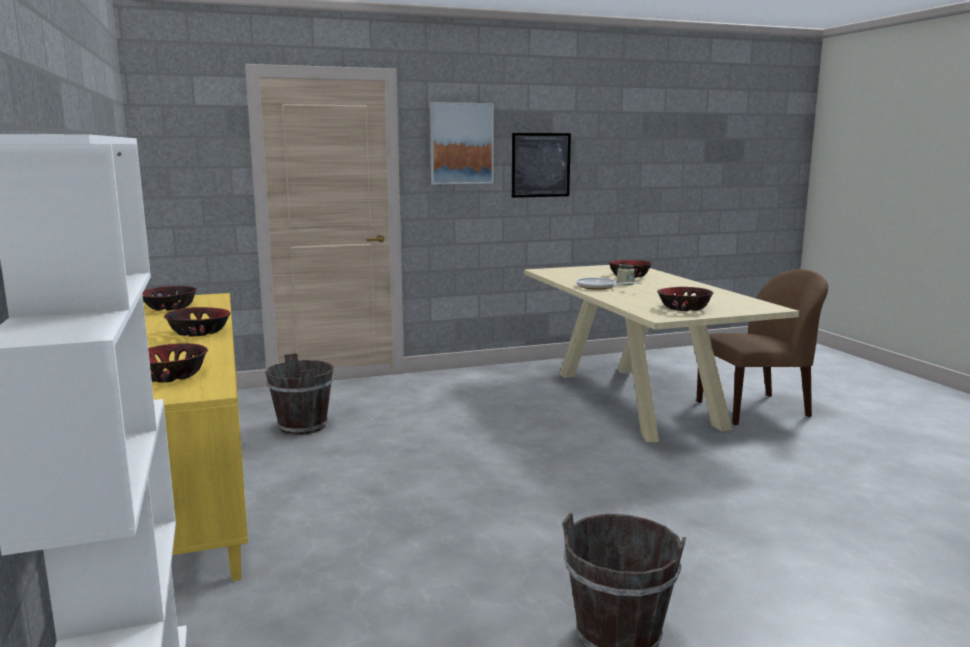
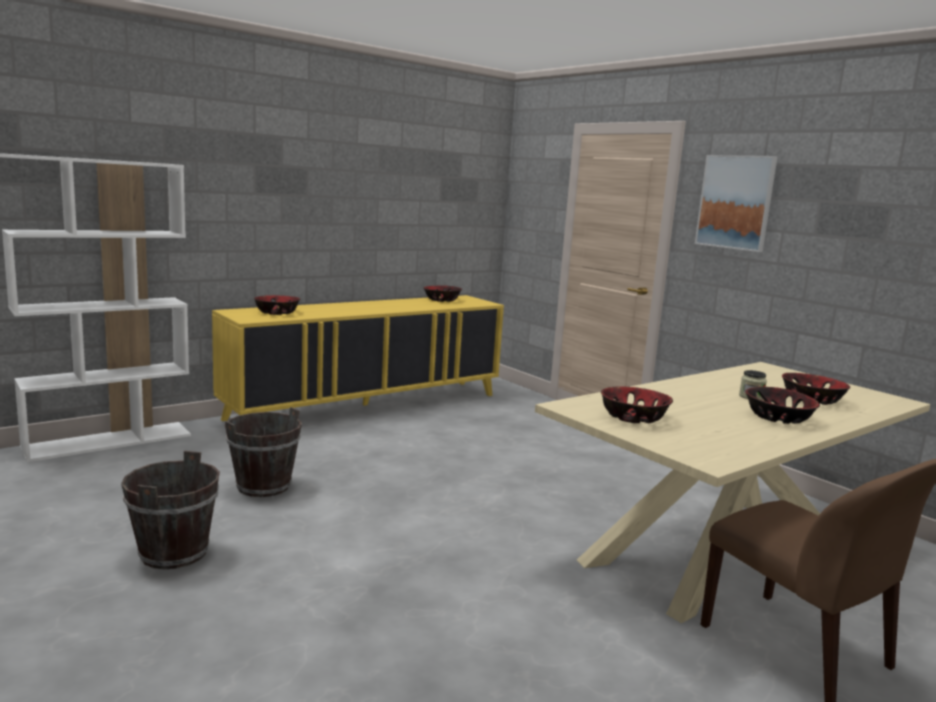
camera: 70 degrees right, 0 degrees up
(199, 332) = (379, 308): bowl -> bowl (779, 418)
(303, 426) = (478, 418): brown bucket -> brown bucket (263, 486)
(541, 165) = (829, 237): picture -> none
(599, 287) = (703, 386): frying pan -> none

